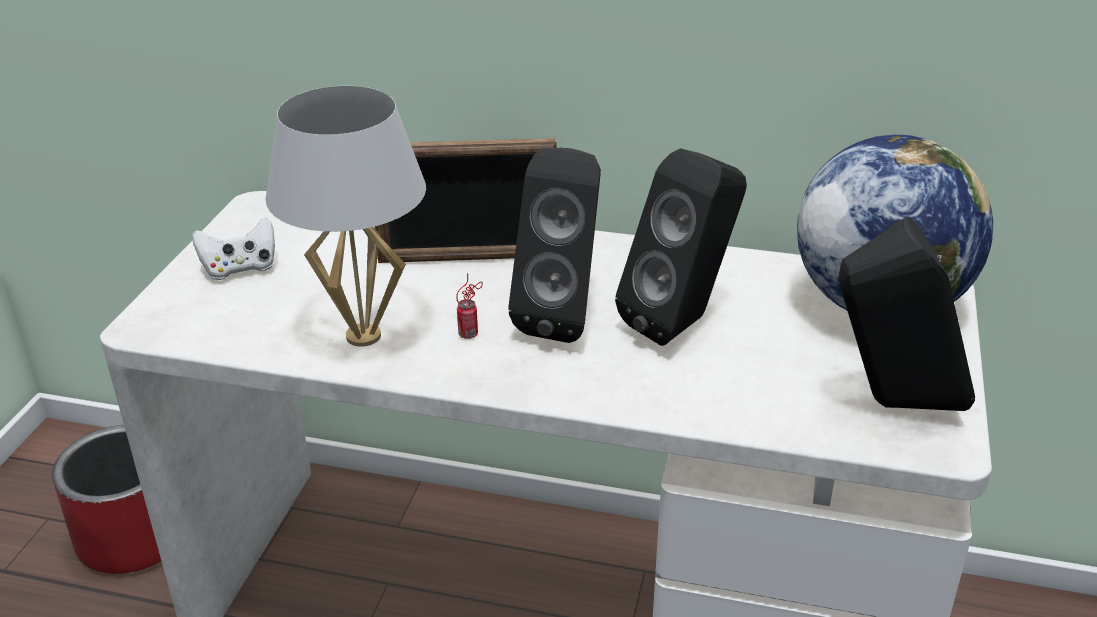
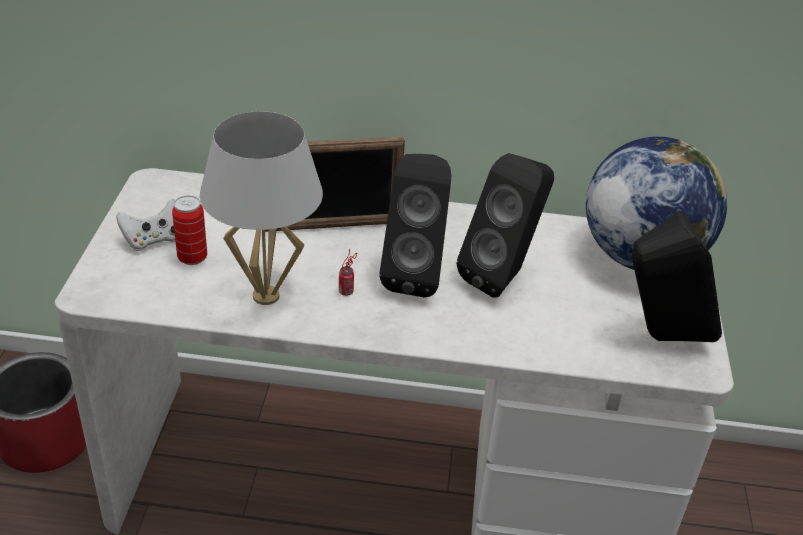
camera: 10 degrees left, 5 degrees up
(282, 290) = (192, 258): none -> can

